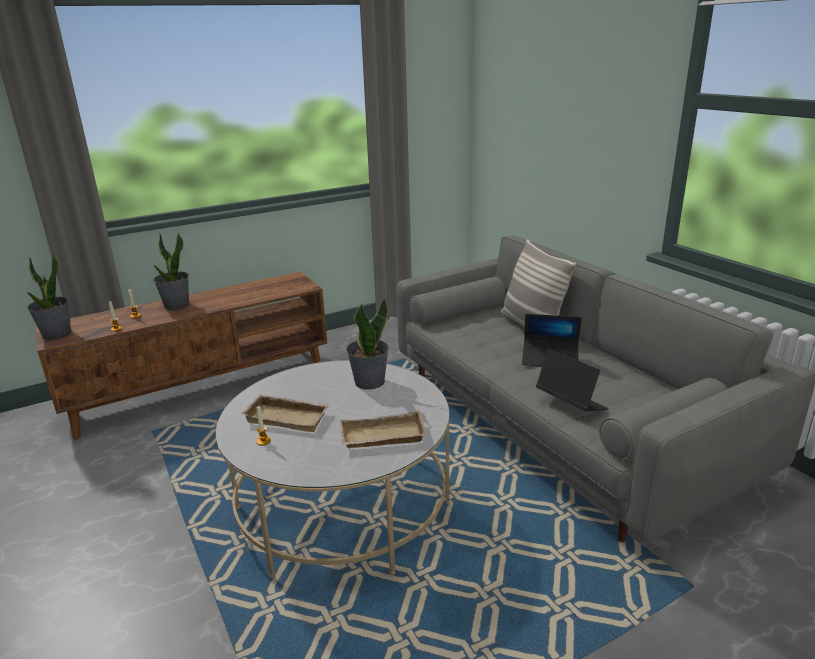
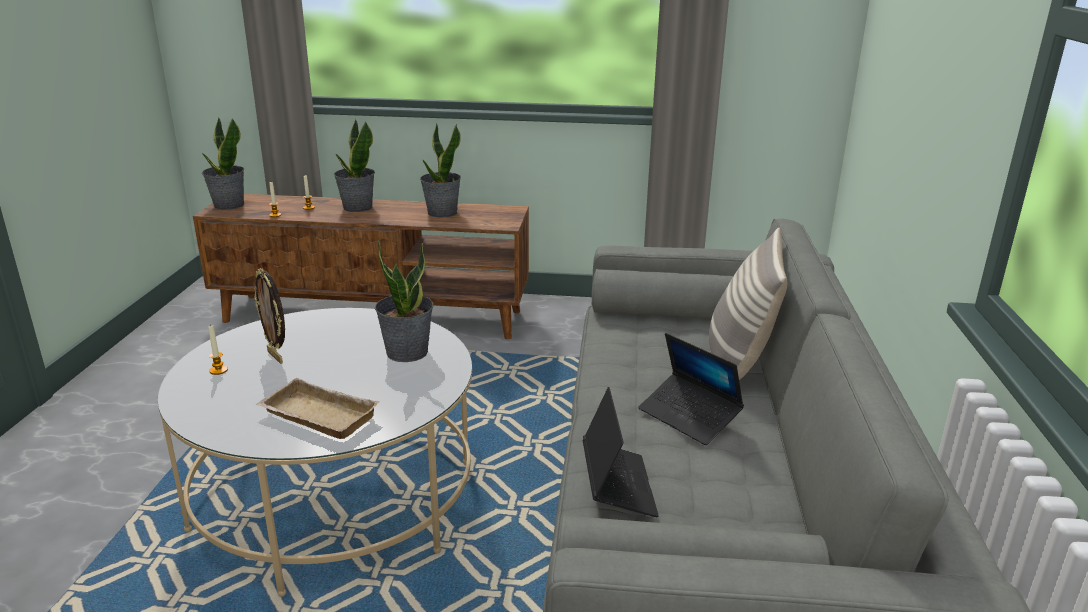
camera: 35 degrees right, 0 degrees up
(249, 291) = (442, 213): none -> potted plant
(289, 417) = (276, 357): beige tray -> picture frame

